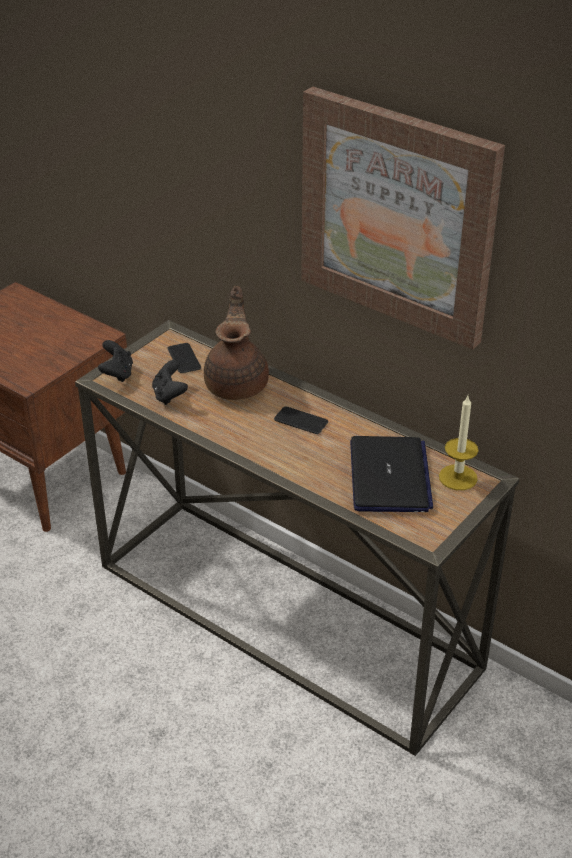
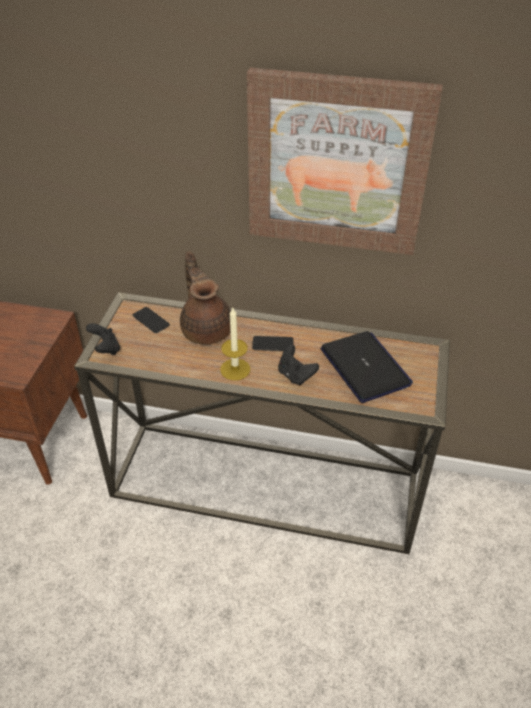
camera: 25 degrees left, 5 degrees up
(169, 395) = (160, 354): black game controller -> black game controller (295, 375)
(458, 477) = (411, 352): candle -> candle (235, 369)

